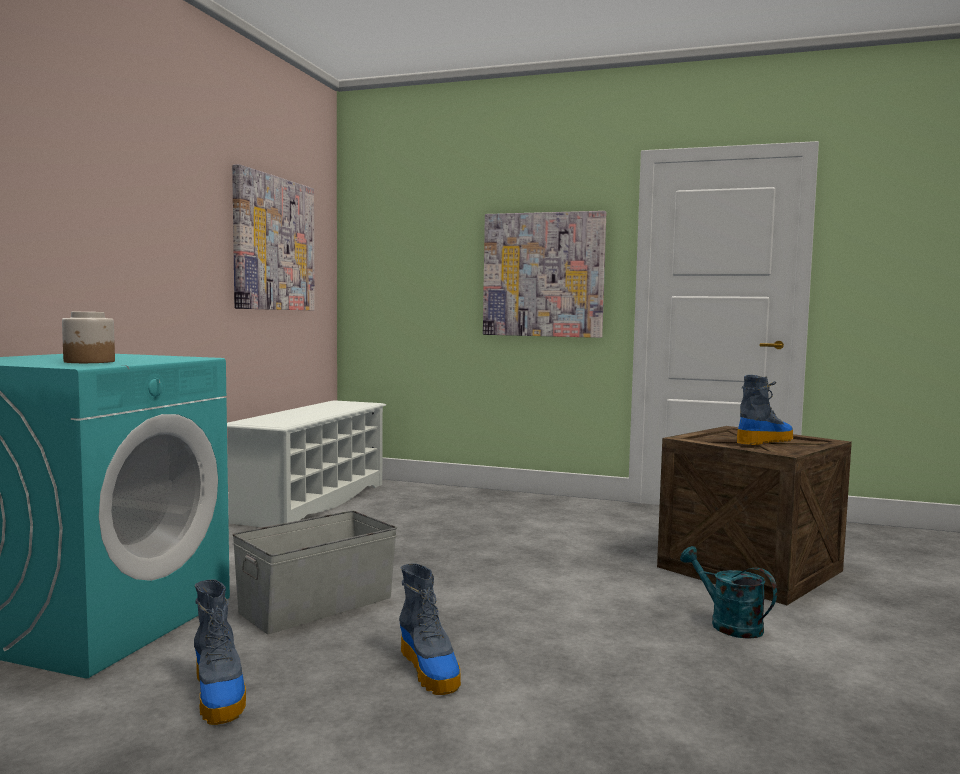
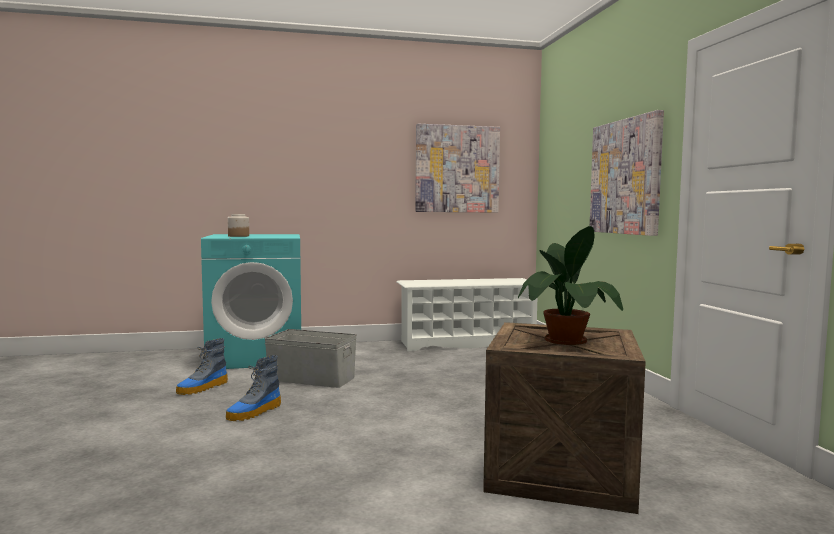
camera: 60 degrees right, 0 degrees up
(728, 624) = (407, 473): turquoise watering can -> none
(764, 441) = (566, 341): boot -> potted plant

